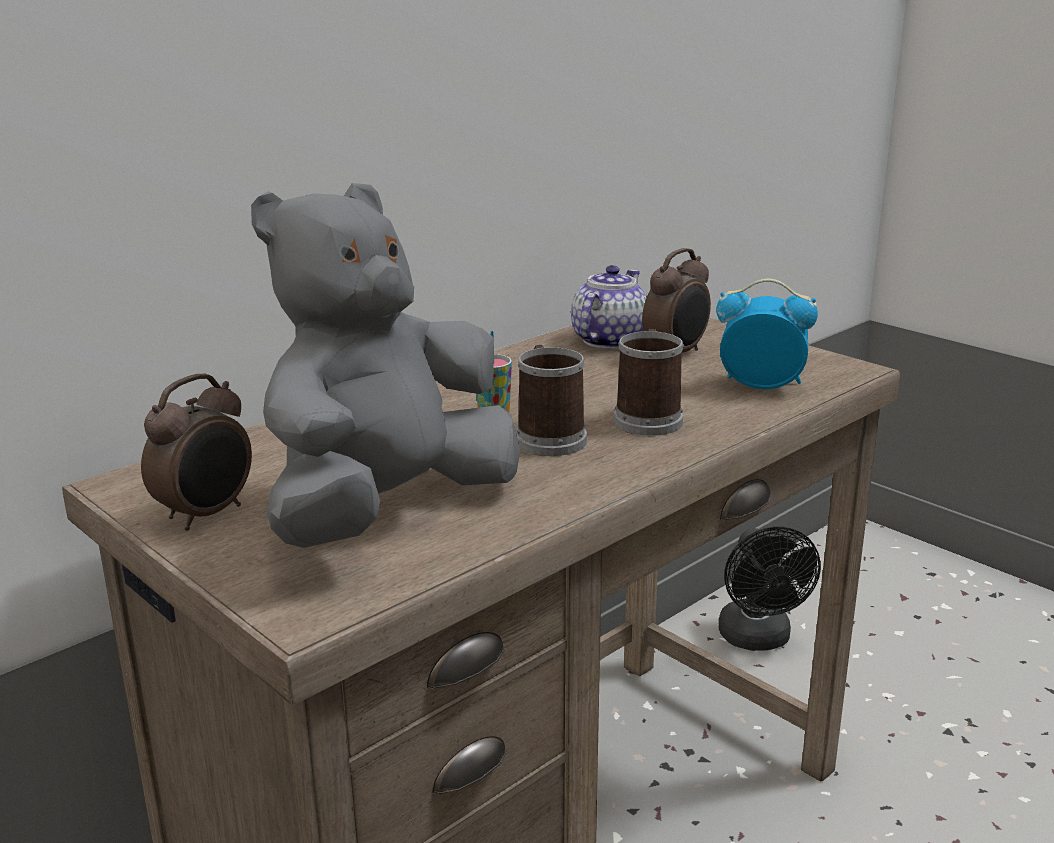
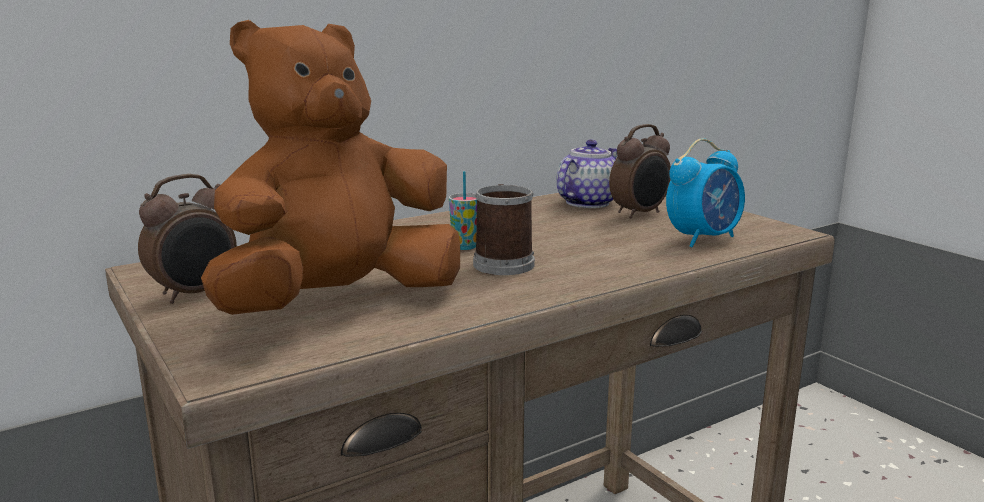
camera: 10 degrees right, 5 degrees down
(388, 510) = (340, 302): grey plush toy -> brown plush toy
(648, 418) = (594, 254): mug -> none
(758, 640) = (722, 475): black fan -> none
(761, 385) = (703, 238): alarm clock -> alarm clock turned 120 degrees clockwise

